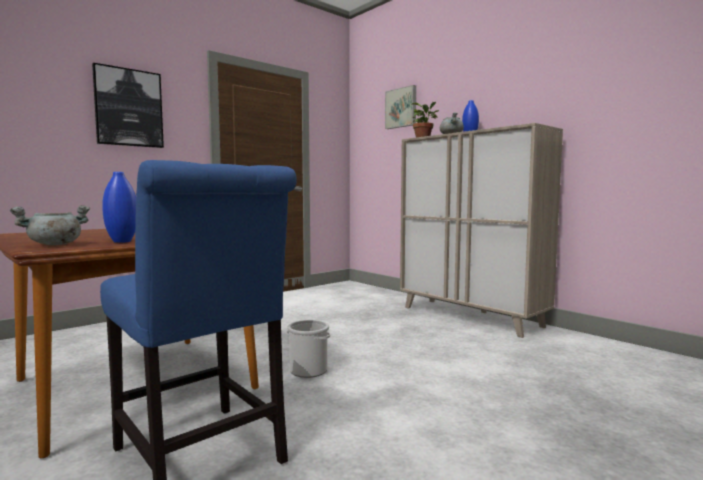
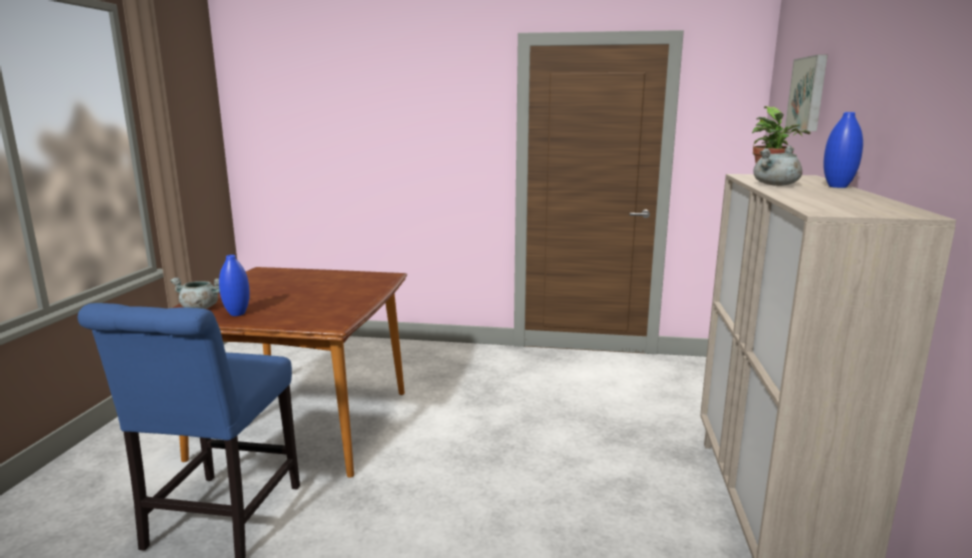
camera: 50 degrees right, 10 degrees up
(129, 108) = (424, 121): picture -> none
(308, 370) = (417, 481): bucket -> none

